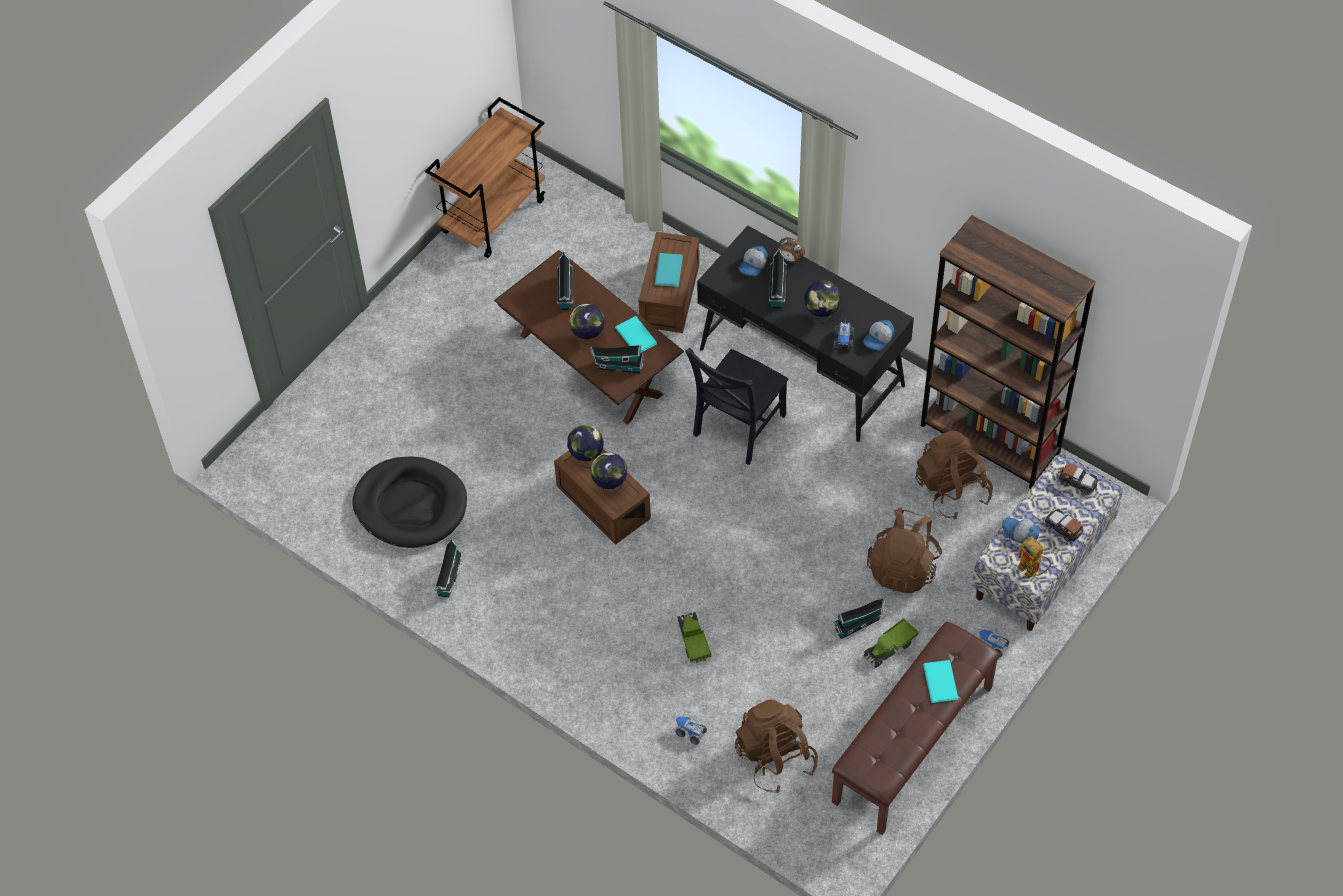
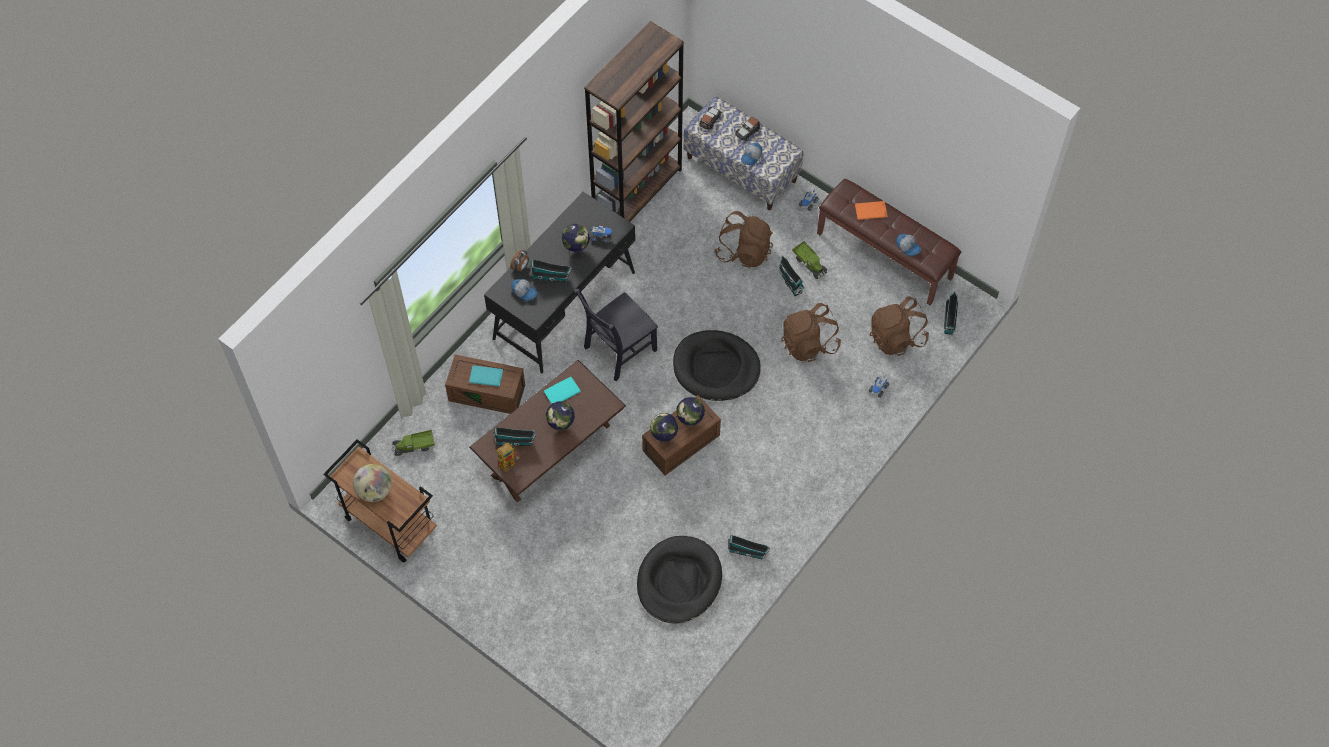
camera: 90 degrees left, 5 degrees up
(482, 149) = (374, 491): none -> globe
(618, 366) = (590, 405): toy house -> toy house (949, 321)
(693, 642) = (804, 385): toy truck -> toy truck (414, 446)
(716, 538) = (716, 368): none -> black dog bed
(737, 427) = (617, 350): black chair -> black chair turned 105 degrees clockwise
(878, 339) = (601, 214): cap -> cap (908, 247)
(941, 680) = (870, 210): turquoise book -> orange book
(952, 489) = (679, 217): brown backpack -> brown backpack (809, 343)
(1032, 571) = (782, 152): toy robot -> toy robot (509, 462)

